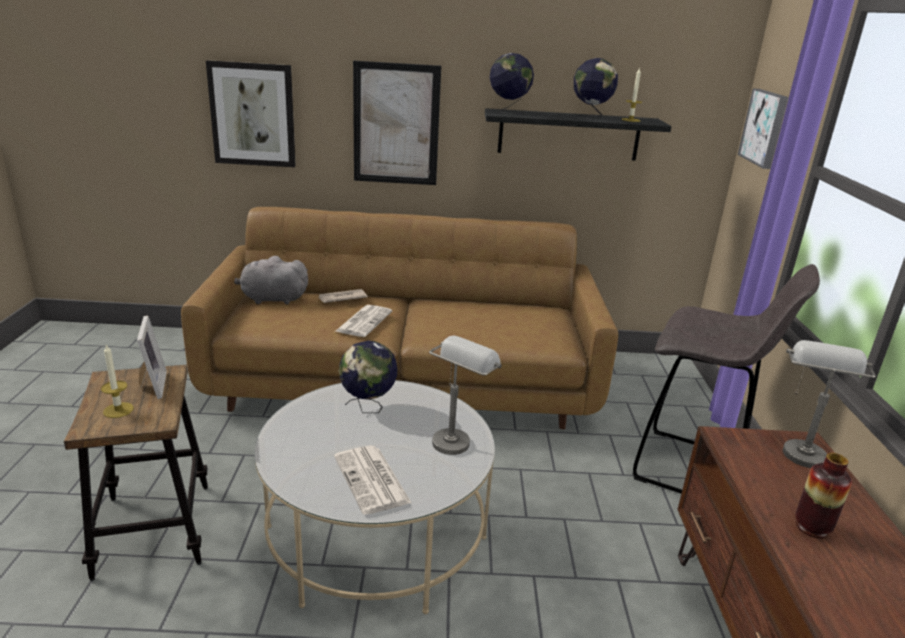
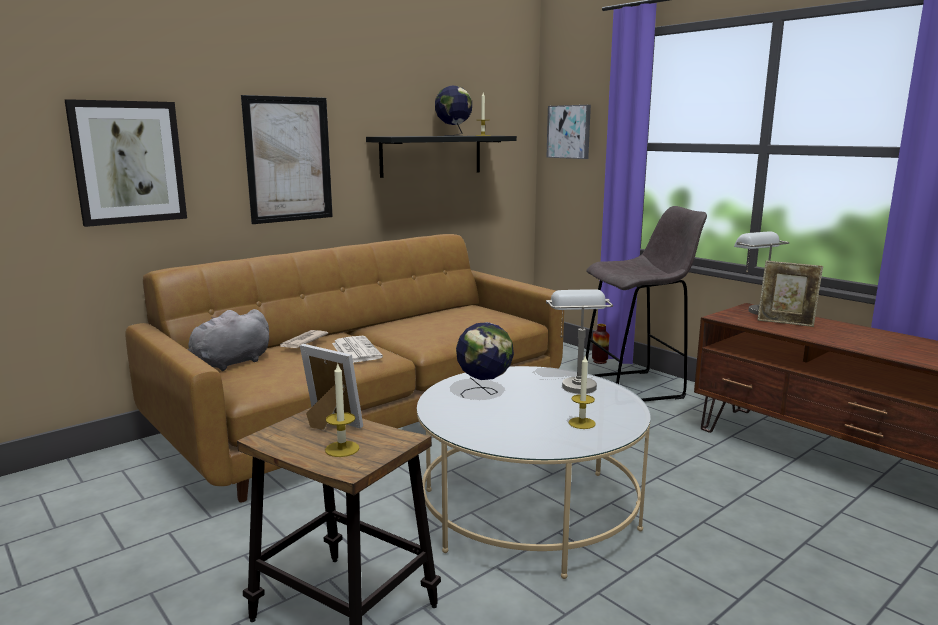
camera: 40 degrees left, 10 degrees down
(372, 480) = (581, 423): newspaper -> candle
(508, 111) = (393, 136): globe -> none
(792, 485) = (785, 323): none -> picture frame
(812, 527) = (826, 333): vase -> vase (599, 361)

